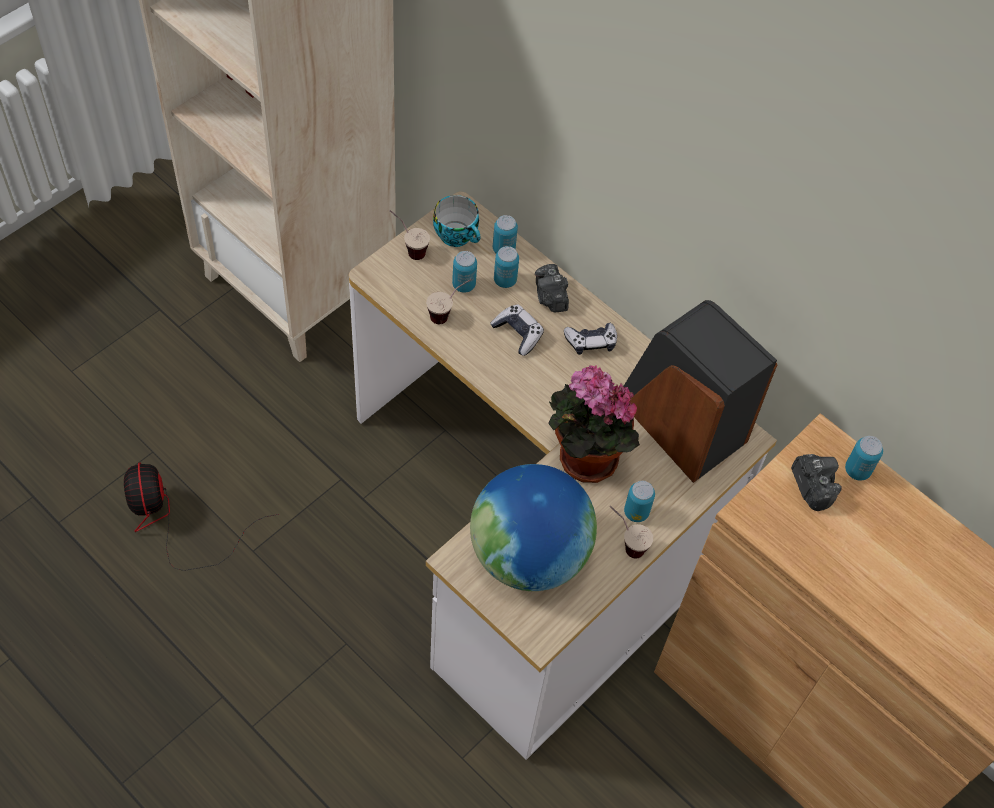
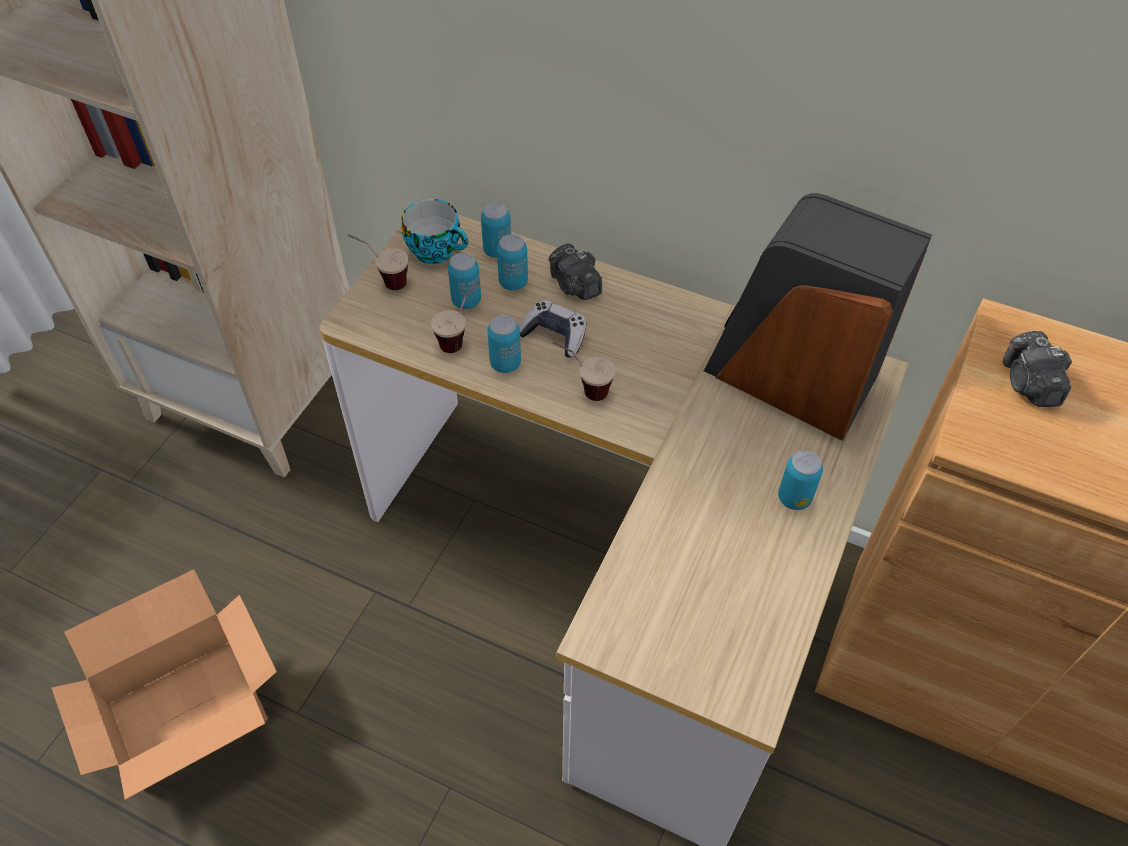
camera: 15 degrees left, 5 degrees down
(172, 521) = (186, 710): fan -> cardboard box
(529, 555) = (689, 597): globe -> none
(582, 460) = (699, 456): potted plant -> none
(591, 342) = (644, 320): game controller -> none
(625, 543) = (800, 540): cup -> cup (582, 388)
(812, 487) = (1028, 384): camera -> camera turned 150 degrees counterclockwise
(857, 470) = (1067, 348): can -> can (505, 363)

